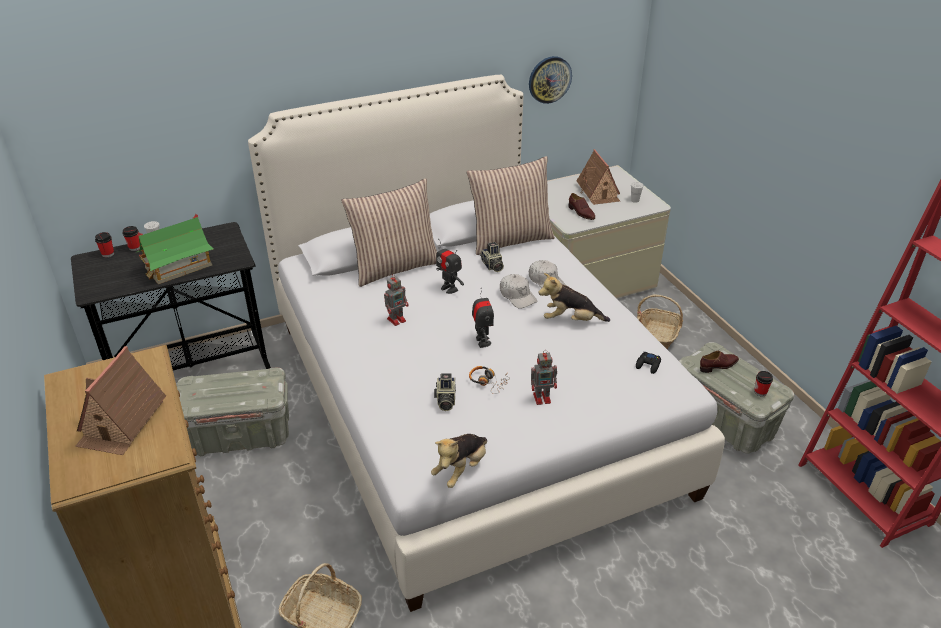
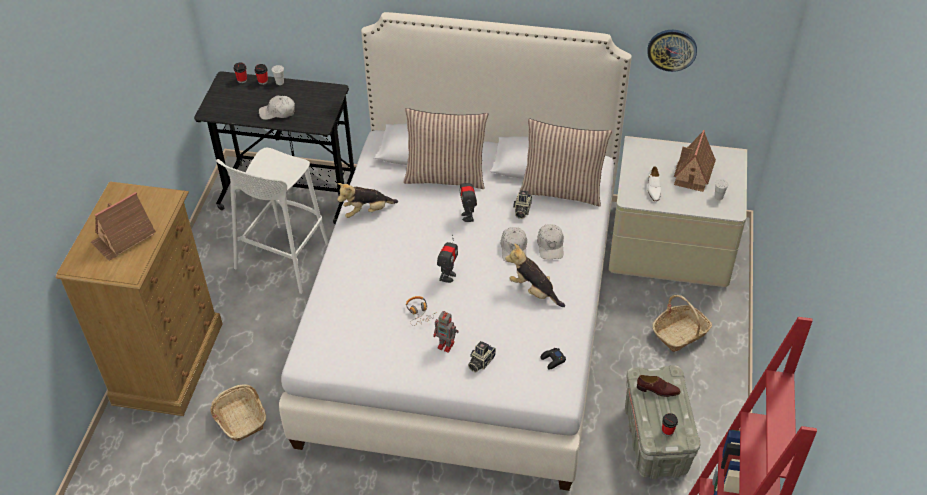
camera: 35 degrees right, 10 degrees up
(178, 266) = (278, 112): toy house -> white cap
(239, 436) = (284, 259): grey storage box -> white stool
(397, 319) = (405, 226): toy robot -> none
(445, 400) = (376, 311): camera -> camera (480, 362)
(461, 469) = (342, 368): plush toy -> plush toy (367, 211)
(581, 213) = (653, 189): brown shoe -> white shoe

